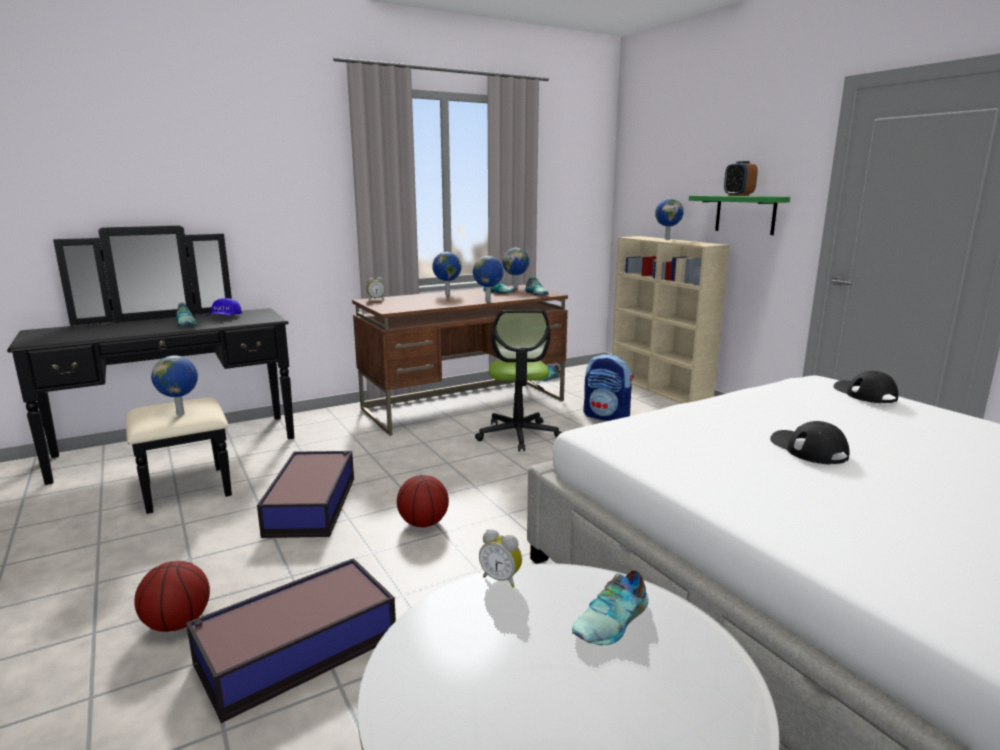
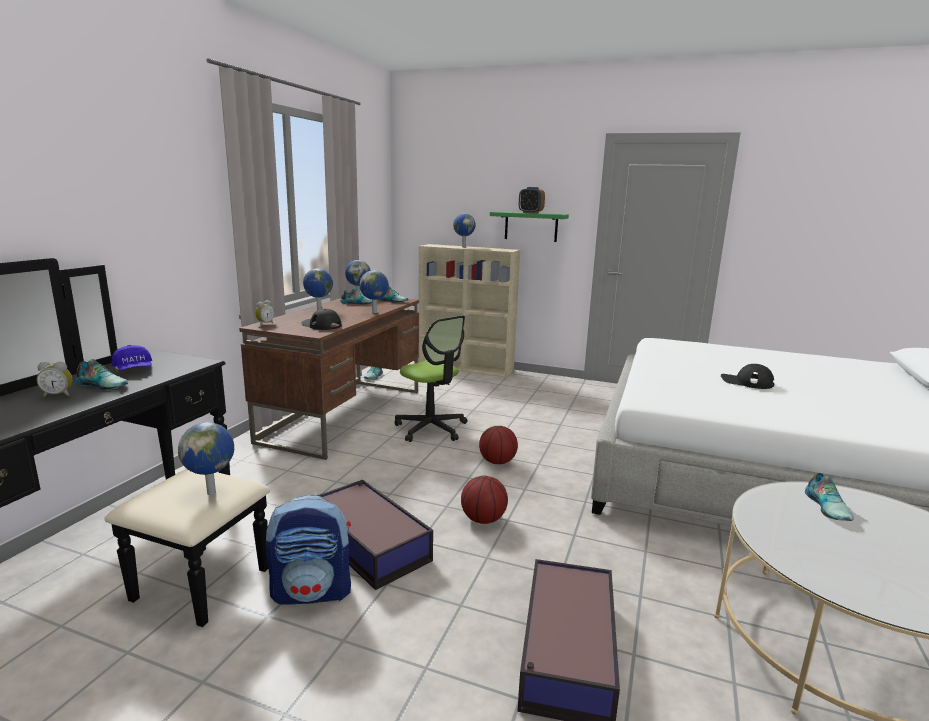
camera: 40 degrees left, 0 degrees up
(177, 623) = (441, 693): basketball -> basketball (497, 462)
(501, 579) = (749, 510): alarm clock -> alarm clock (58, 395)
(607, 417) = (468, 397): backpack -> backpack (313, 592)
(864, 393) = (698, 344): black cap -> black cap (321, 325)

